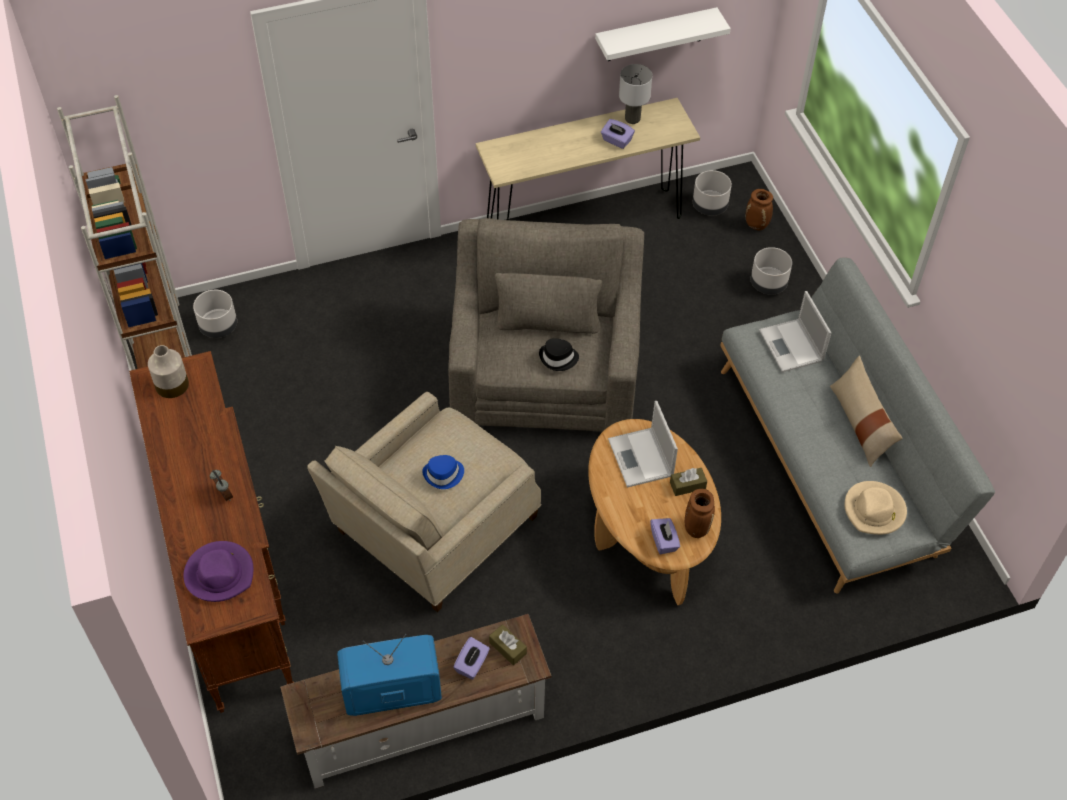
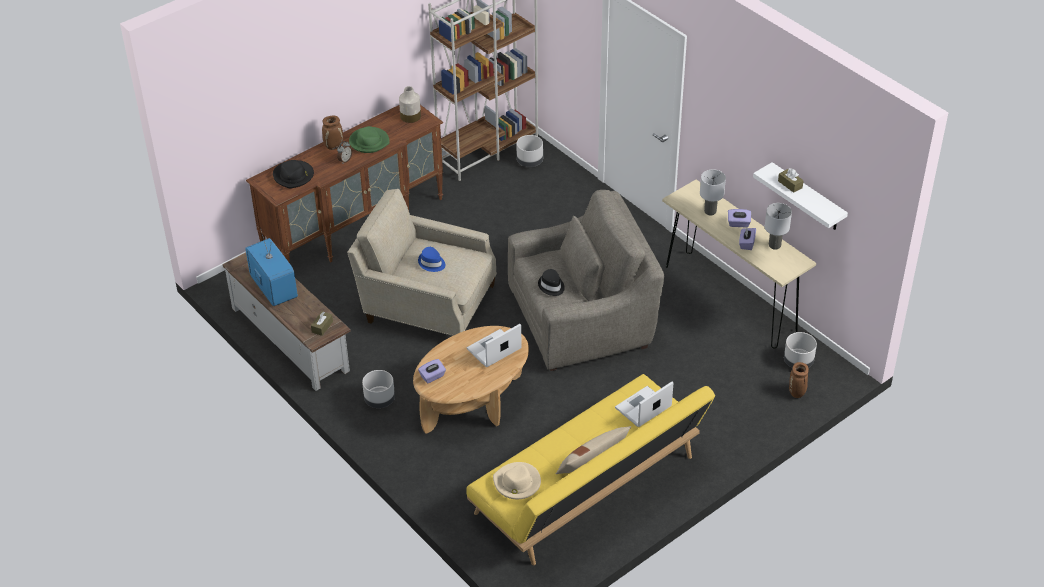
camera: 70 degrees right, 10 degrees down
(199, 452) = (369, 142): none -> green hat
(220, 573) = (294, 176): purple hat -> black hat
(472, 664) = (305, 315): purple tissue box -> purple tissue box (738, 224)
(543, 151) = (709, 211): none -> white table lamp
(687, 485) = (483, 377): brown tissue box -> brown tissue box (790, 184)
(696, 528) = (450, 389): brown vase -> brown vase (334, 146)
(768, 284) = (739, 414): grey planter -> grey planter (379, 400)
(833, 459) = (590, 488): grey sofa -> yellow sofa

